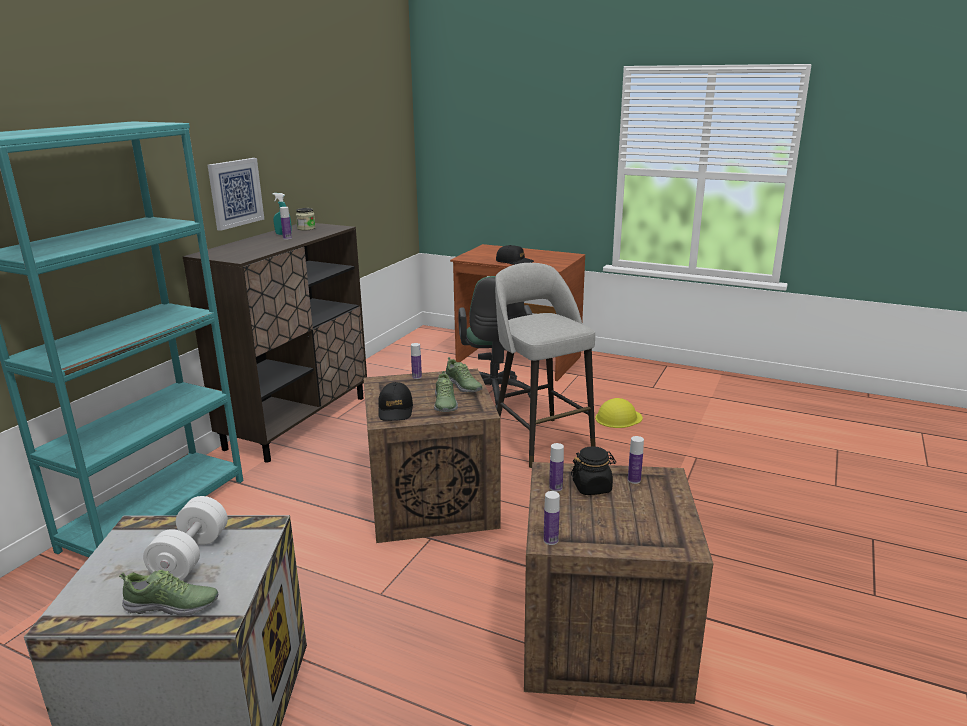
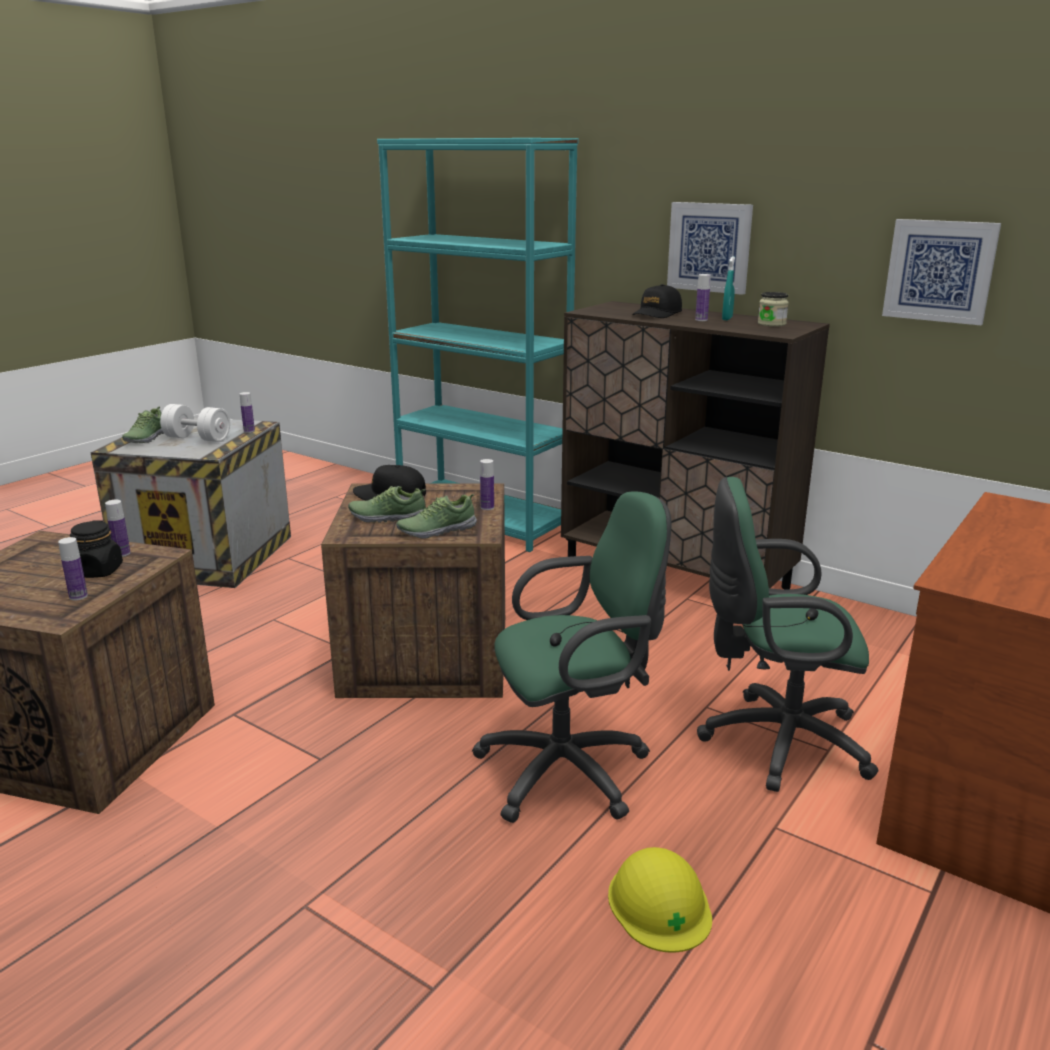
camera: 100 degrees right, 0 degrees up
(334, 177) = (939, 271): none -> picture
(514, 262) = (990, 544): black cap -> black cap (657, 314)
(540, 440) = (572, 770): grey stool -> green office chair
(550, 540) = (40, 541): bottle -> bottle (249, 431)

